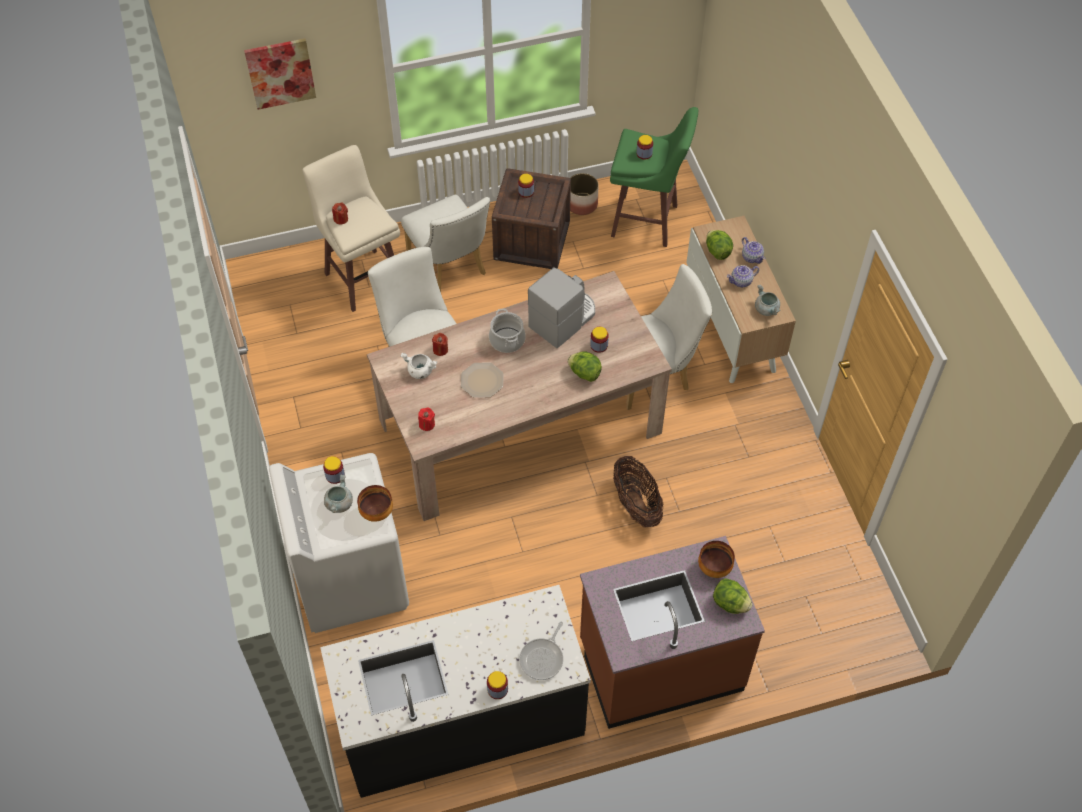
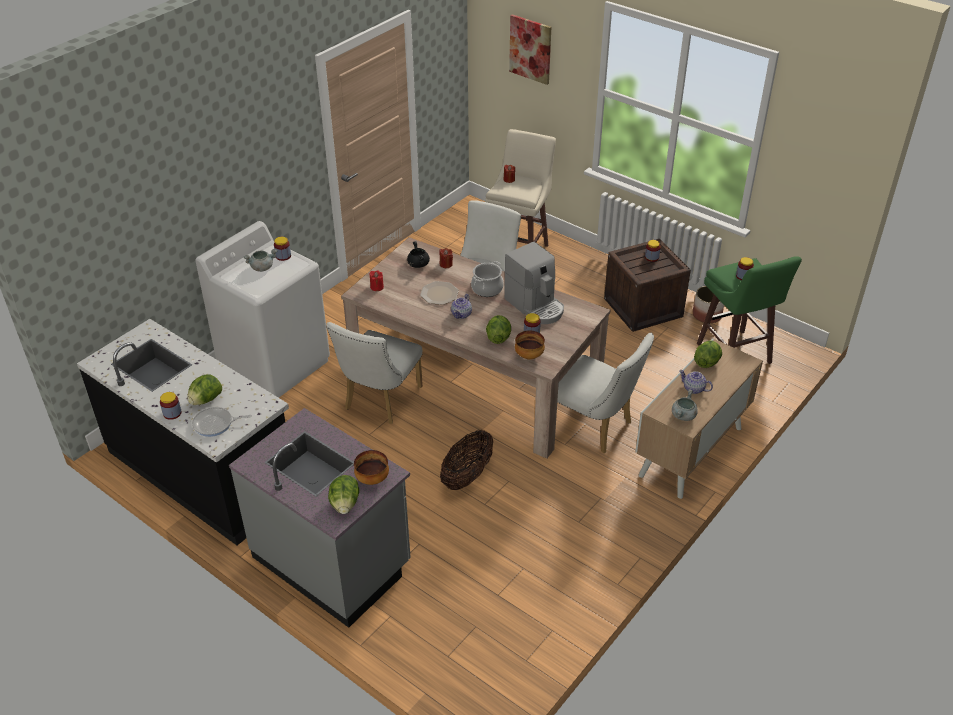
camera: 55 degrees right, 15 degrees down
(377, 512) = (269, 286): bowl -> bowl (529, 356)
(420, 371) = (418, 264): white cooking pot -> black cooking pot
(450, 268) = (572, 283): white chair -> white chair (379, 401)
(500, 651) = (206, 400): none -> lettuce
(563, 319) = (535, 306): coffee machine -> coffee machine turned 45 degrees clockwise
(660, 664) = (332, 561): brown counter -> grey counter
(752, 257) = (726, 383): teapot -> teapot (462, 314)

